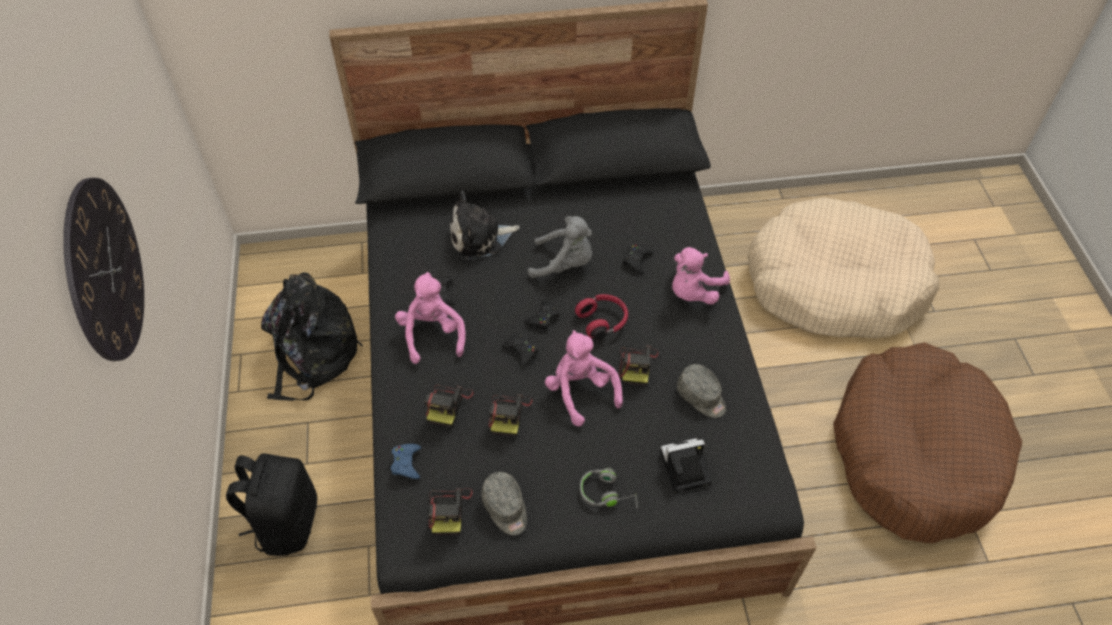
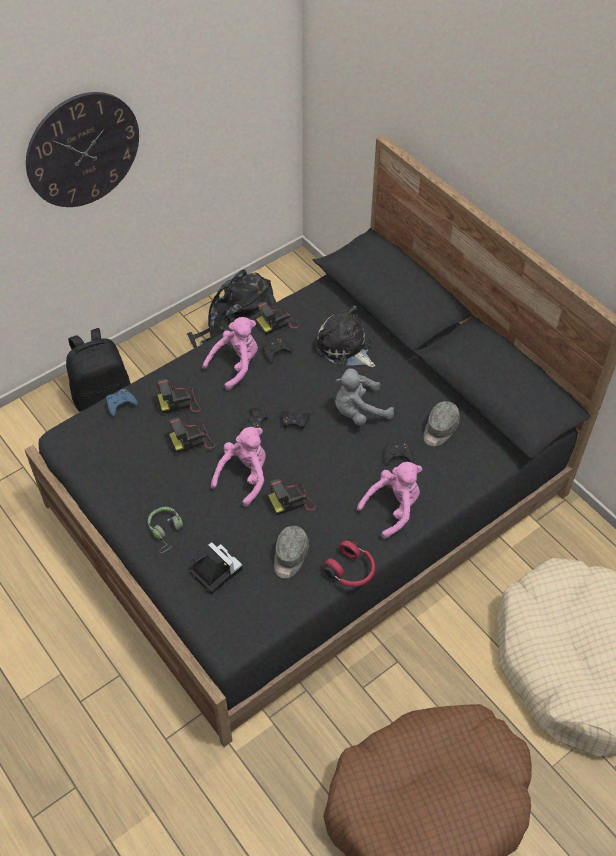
camera: 60 degrees right, 0 degrees up
(449, 510) = (98, 444): camera -> camera (277, 322)
(505, 508) = (118, 475): grey cap -> grey cap (440, 429)
(564, 264) = (359, 411): grey plush toy -> grey plush toy turned 90 degrees clockwise
(603, 321) = (319, 460): red headphones -> red headphones (351, 571)
(693, 291) = (393, 508): pink plush toy -> pink plush toy turned 135 degrees clockwise

